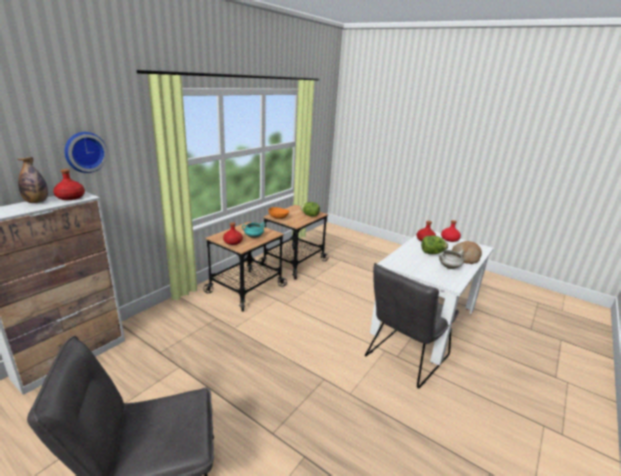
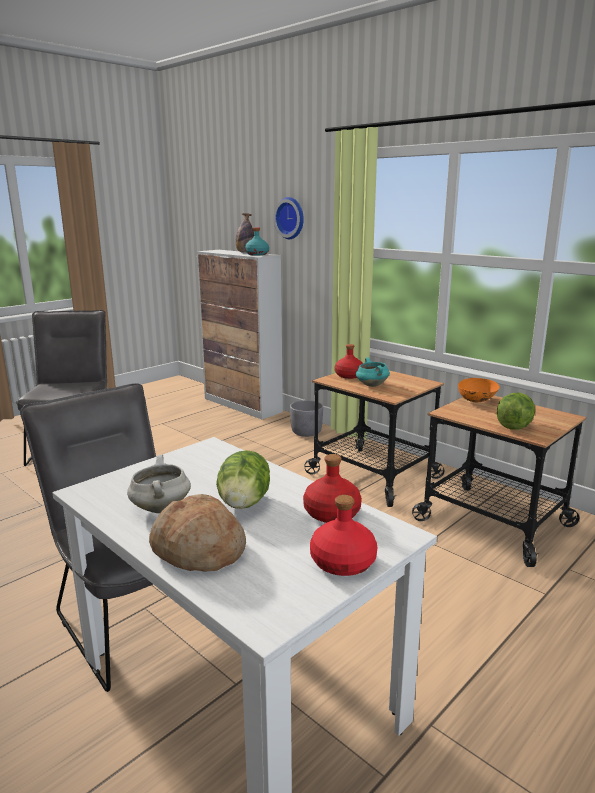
camera: 100 degrees right, 5 degrees down
(71, 197) = (257, 254): red bottle -> turquoise bottle
(168, 315) = (306, 432): none -> grey planter

